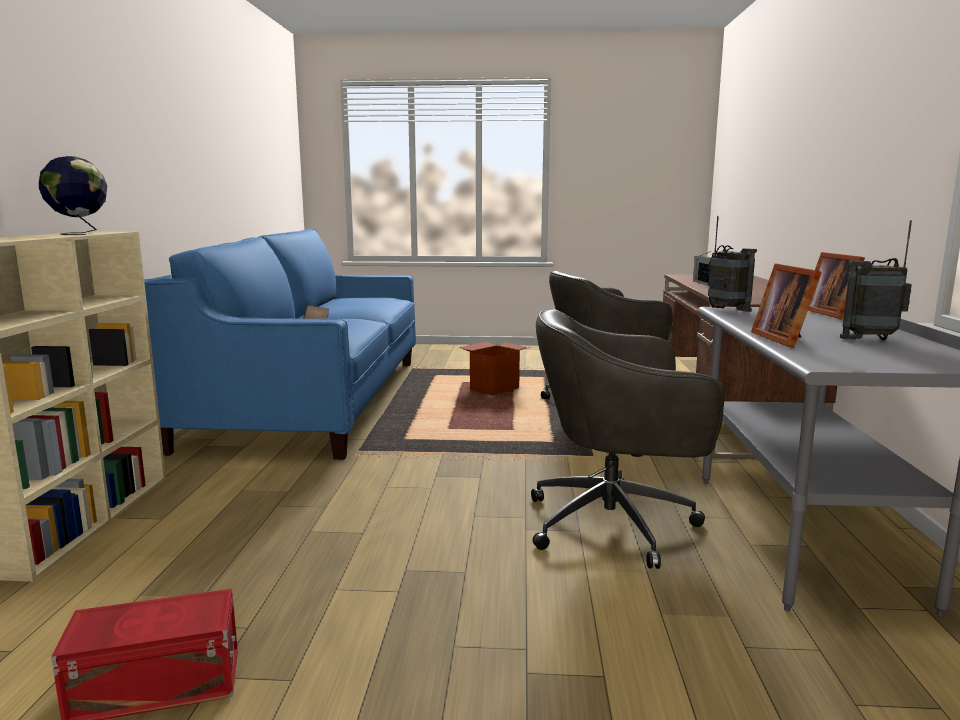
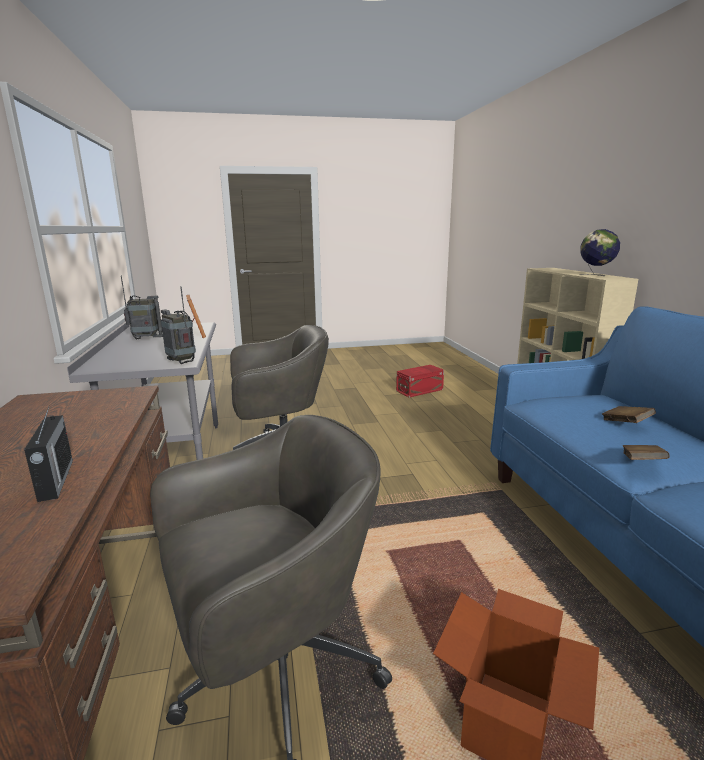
camera: 165 degrees right, 5 degrees up
(366, 317) = (642, 463): none -> brown book
(831, 313) = (103, 362): picture frame -> none

